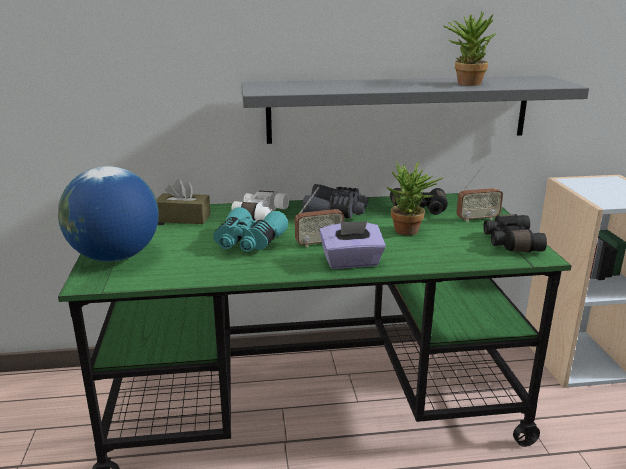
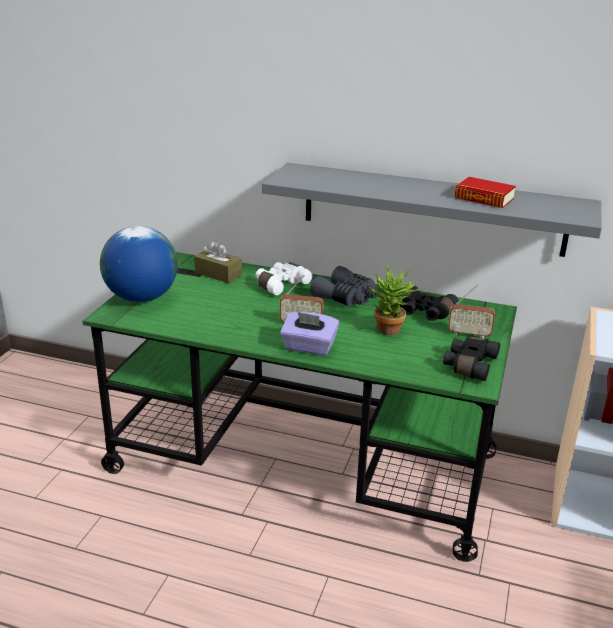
camera: 25 degrees right, 5 degrees up
(248, 242) = (246, 309): turquoise binoculars -> none
(465, 83) = (484, 198): potted plant -> book

